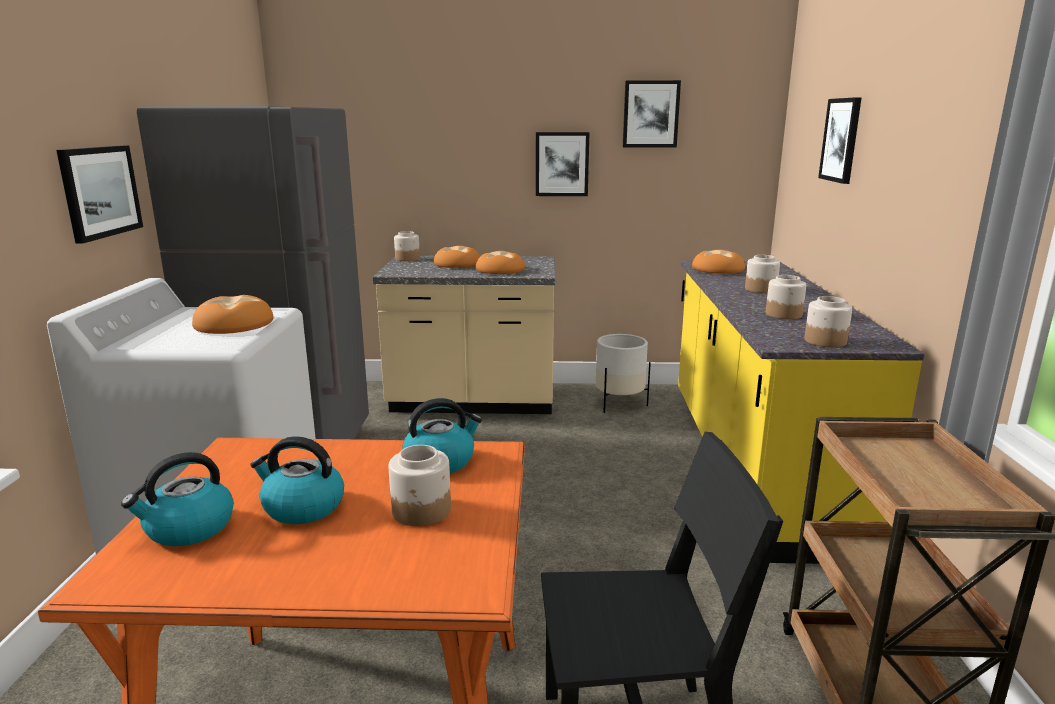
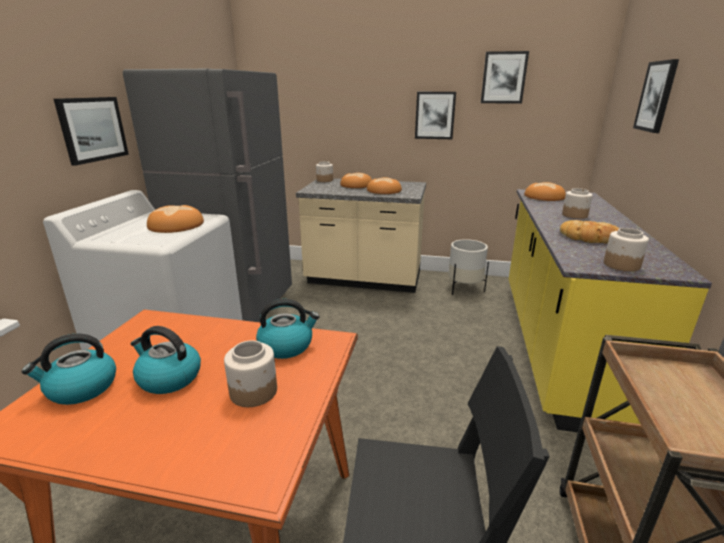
camera: 10 degrees right, 5 degrees up
(784, 314) = (590, 238): jar -> bread

